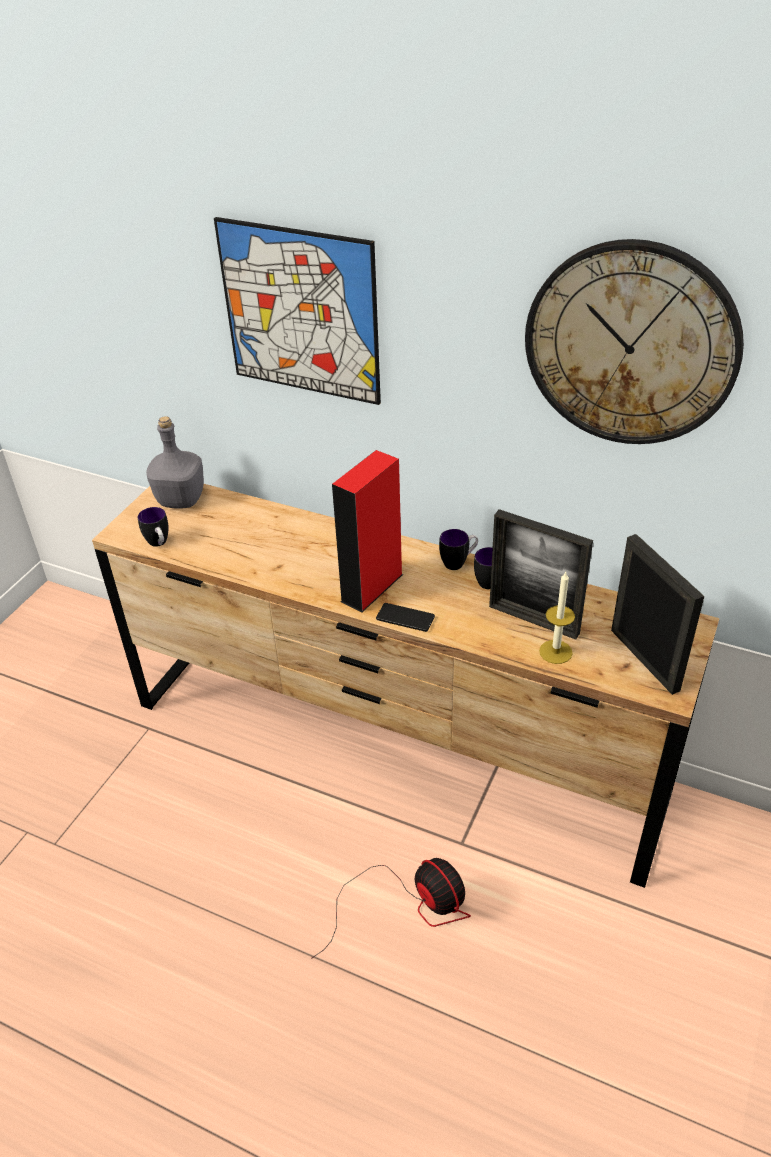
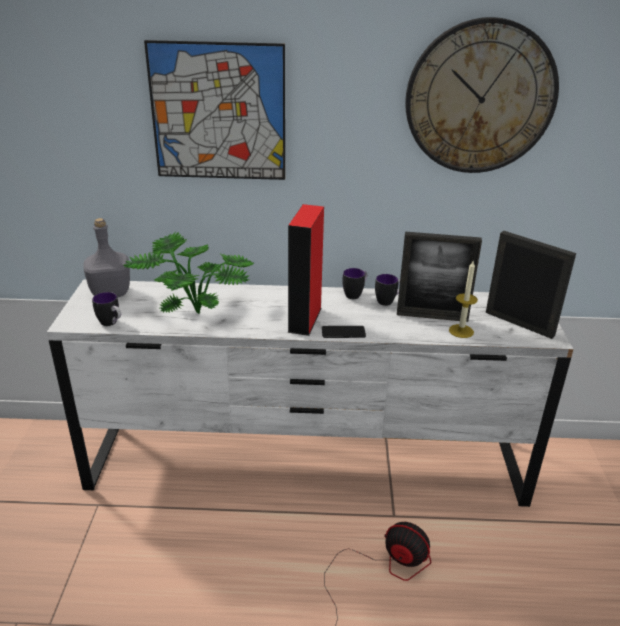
camera: 25 degrees left, 10 degrees down
(257, 544) = (195, 310): none -> potted plant
(392, 746) = (306, 465): brown dresser -> white dresser

